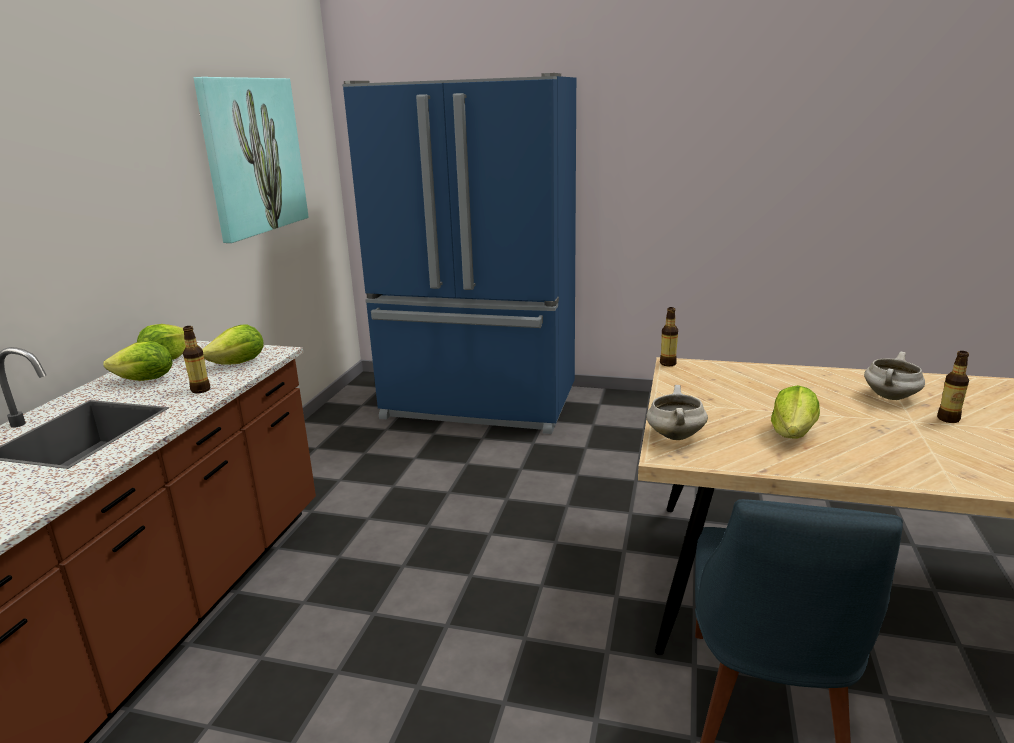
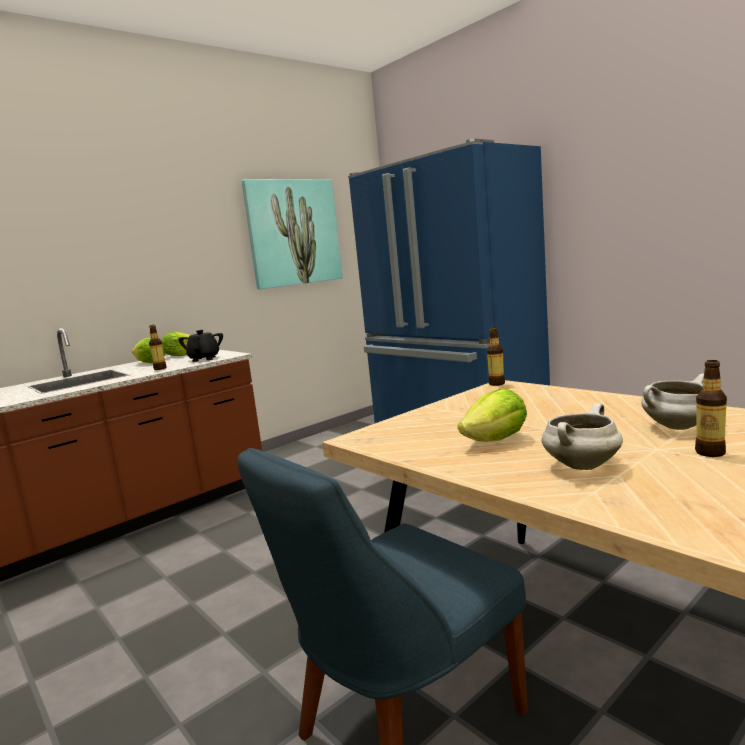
camera: 35 degrees right, 10 degrees down
(239, 363) = (204, 359): lettuce -> black teapot
(674, 435) = (390, 428): white cooking pot -> white cooking pot (581, 465)

